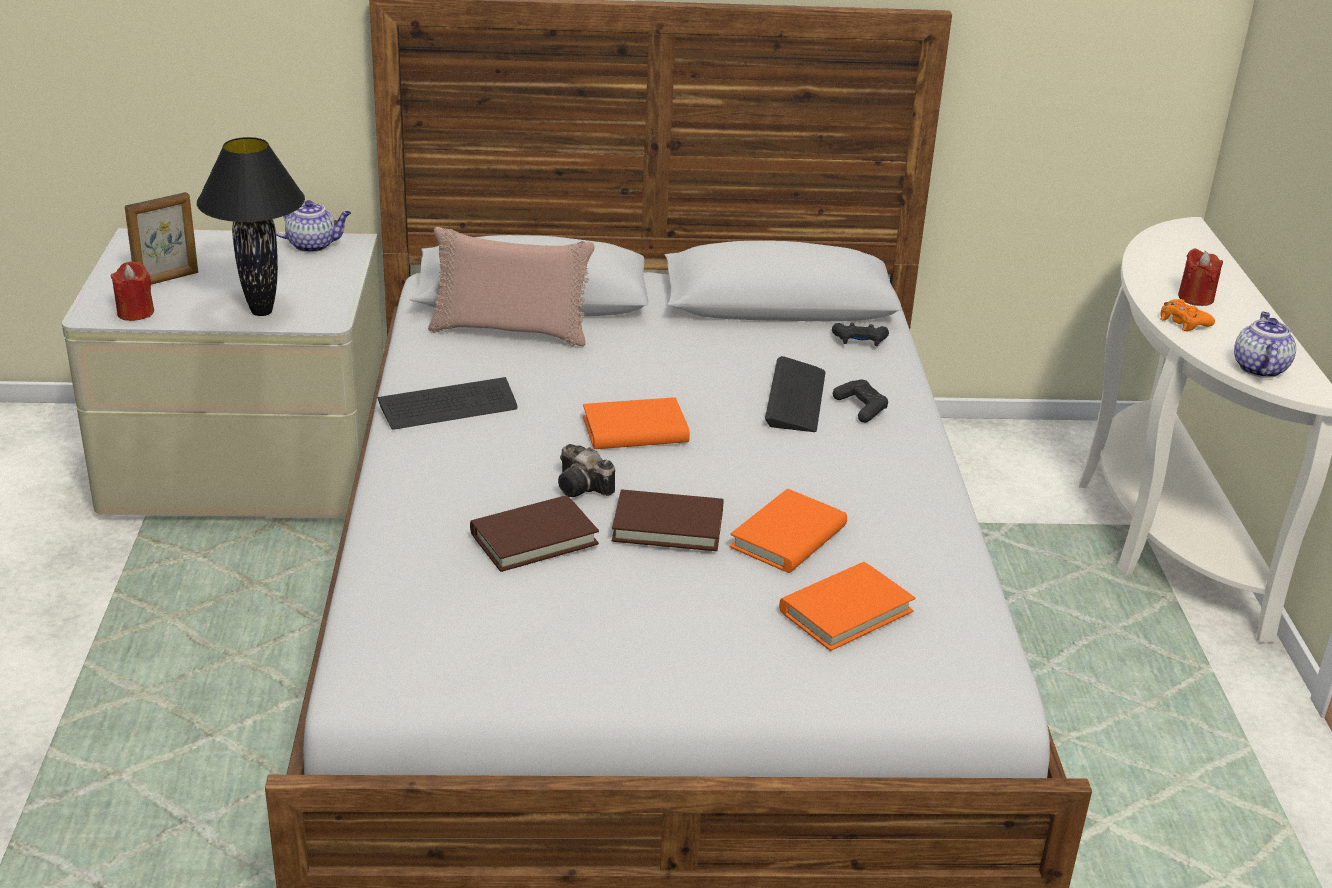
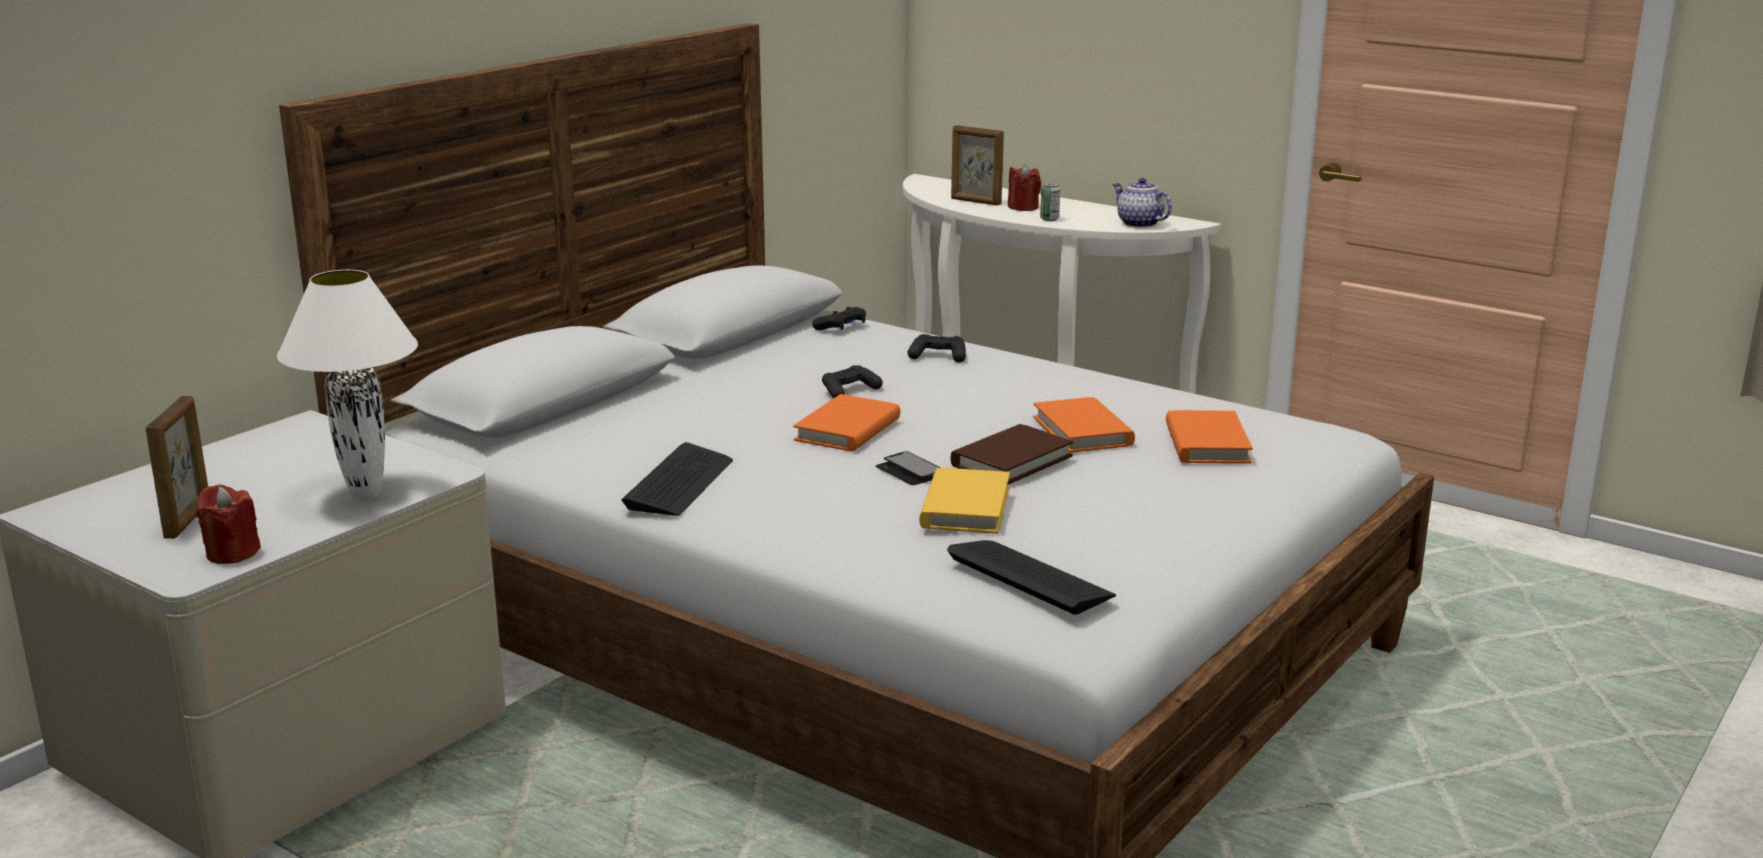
camera: 50 degrees left, 10 degrees down
(263, 312) = (366, 495): black table lamp -> white table lamp
(313, 245) = (271, 439): teapot -> none
(510, 332) = (591, 425): beige pillow -> none
(534, 538) = (965, 507): brown book -> yellow book
(584, 487) = (909, 471): camera -> phone
(724, 400) = (849, 391): none -> black game controller
(795, 398) = (888, 369): keyboard -> keyboard (1030, 577)
(1168, 272) = (975, 201): none -> picture frame
(1183, 322) = (1049, 219): orange game controller -> can

